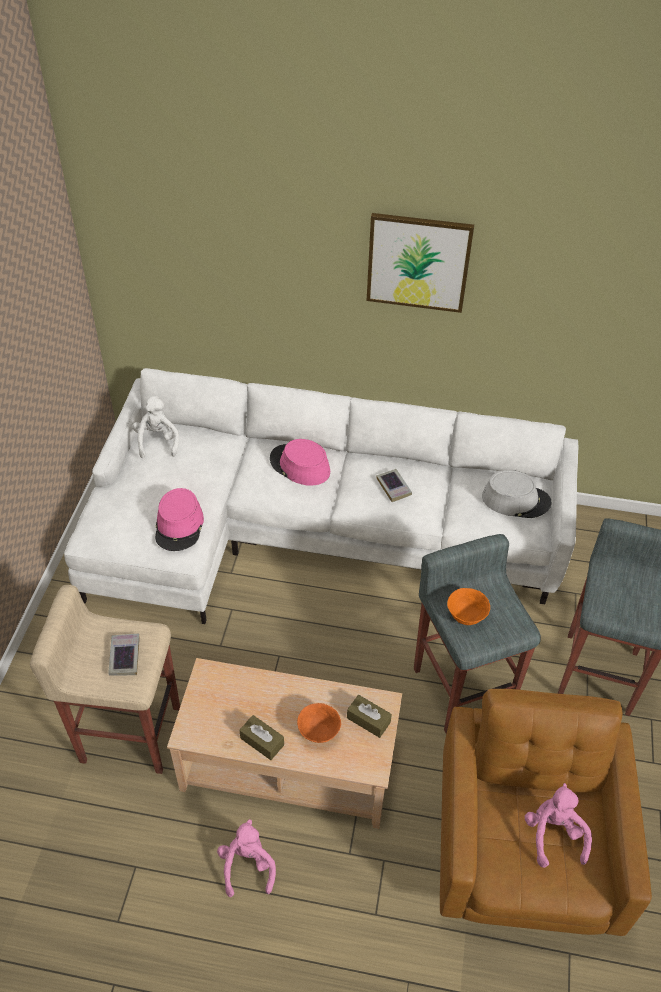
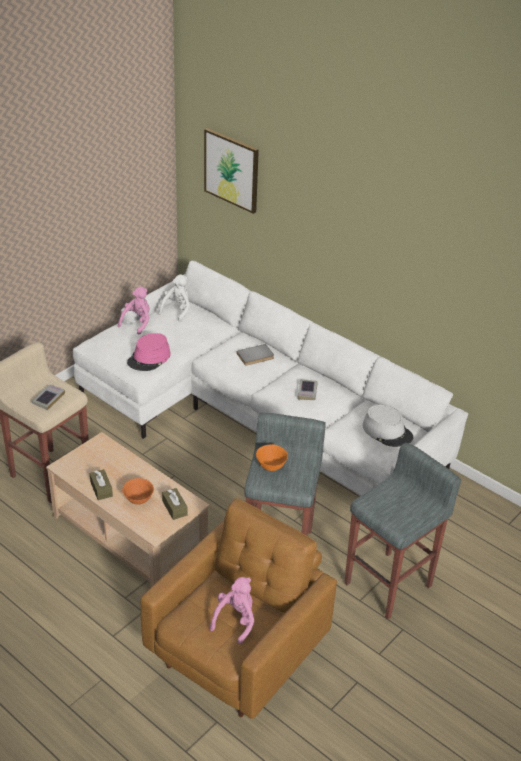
camera: 30 degrees right, 10 degrees down
(247, 866) = (59, 572): pink plush toy -> pink plush toy (137, 322)
(299, 466) = (256, 356): pink hat -> grey book
(418, 262) = (368, 227): picture -> picture (231, 170)

